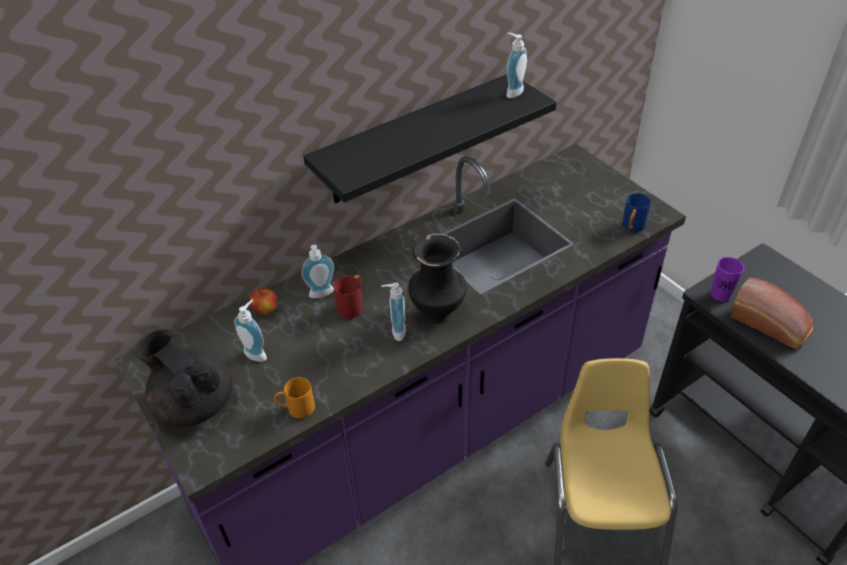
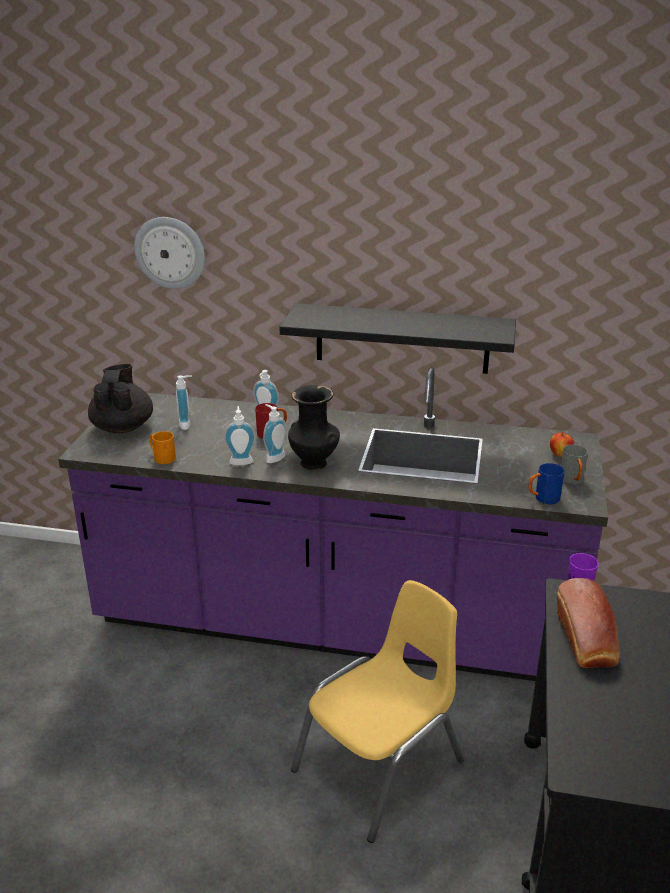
camera: 45 degrees right, 15 degrees down
(135, 167) = (170, 252): none -> wall clock
(265, 310) = (224, 410): apple -> apple (560, 454)
(512, 92) = (492, 327): soap dispenser -> soap dispenser (241, 461)
(624, 198) = (573, 481): none -> grey mug

